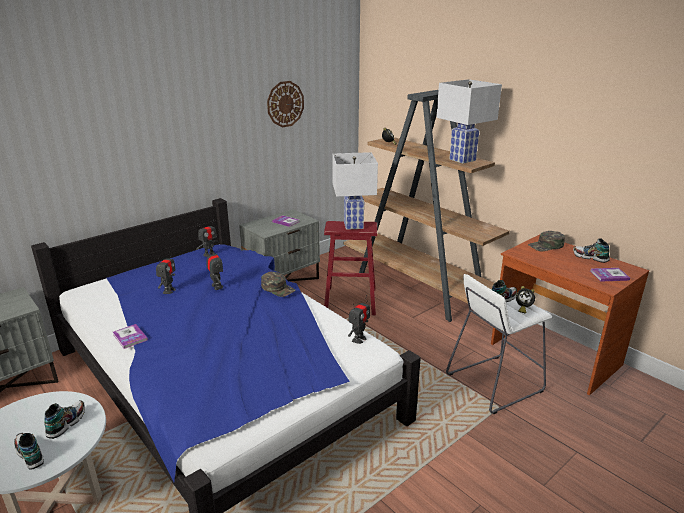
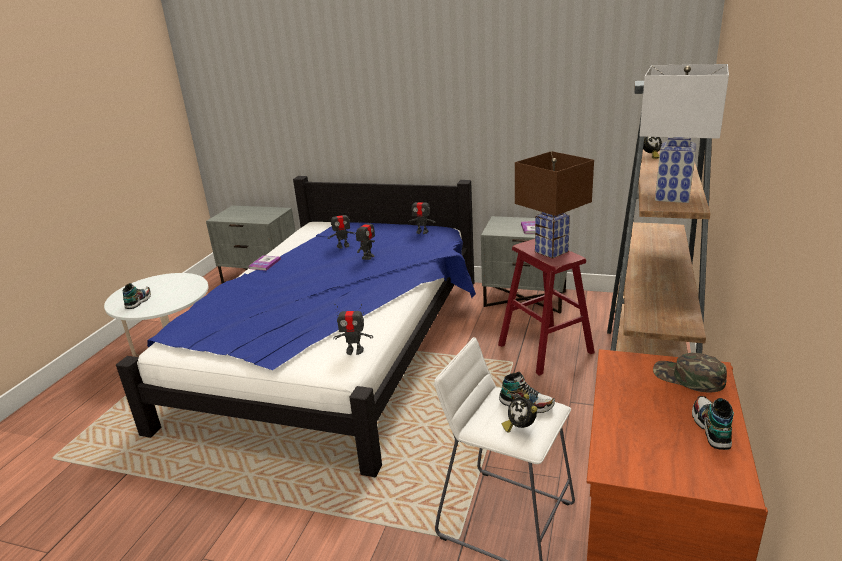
camera: 60 degrees right, 0 degrees up
(66, 423) = (173, 296): shoe -> none
(278, 288) = (394, 279): green cap -> none
(285, 104) = (571, 83): wall clock -> none
(354, 225) = (552, 252): white table lamp -> brown table lamp
(609, 275) = (662, 462): book -> none

